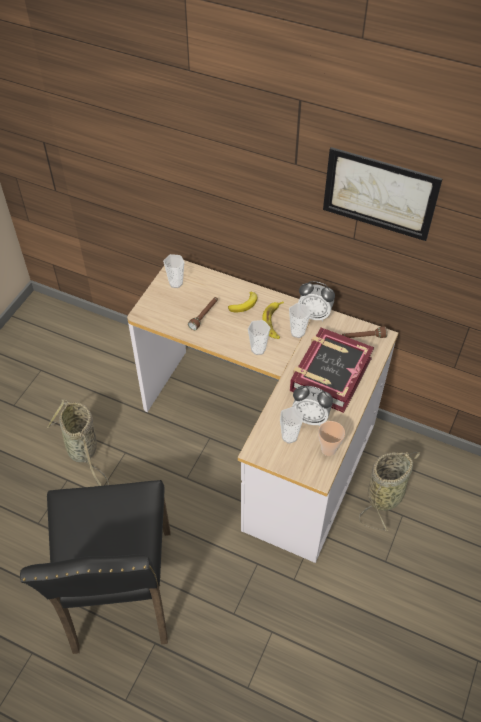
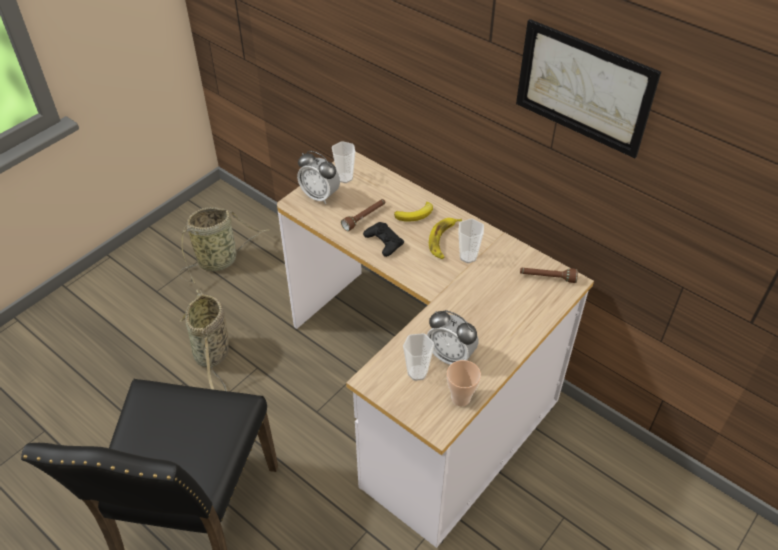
camera: 15 degrees right, 5 degrees down
(227, 333) = (384, 242): none -> black game controller
(258, 349) = (414, 266): cup -> none
(314, 315) = (495, 241): alarm clock -> alarm clock (320, 196)
(330, 374) = (492, 311): book -> none
(386, 495) = (550, 487): basket -> basket (220, 260)

